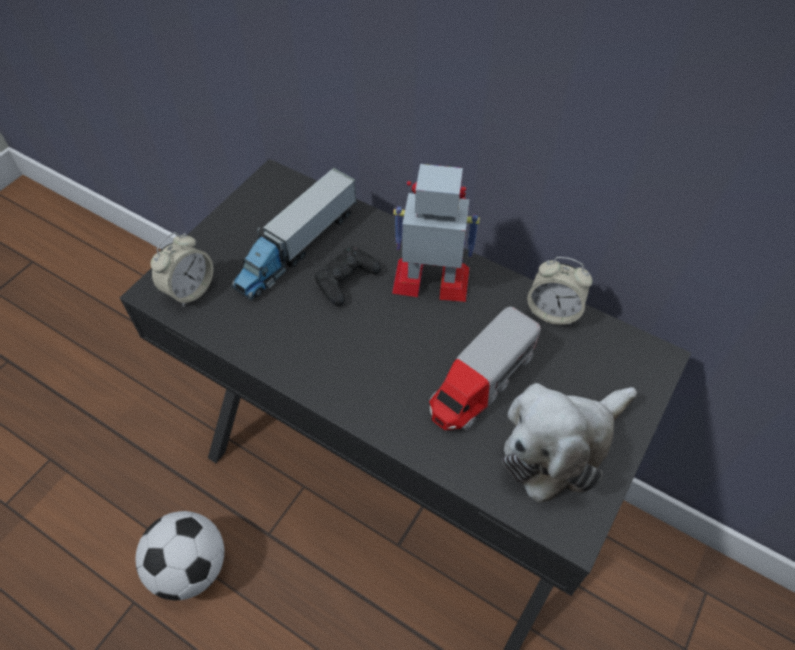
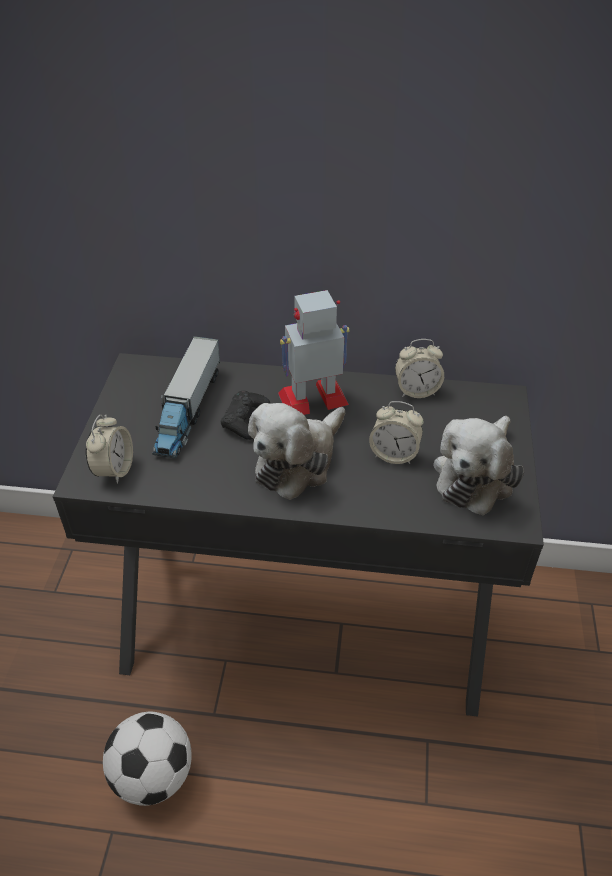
camera: 25 degrees left, 10 degrees down
(372, 350) = (298, 461): none -> plush toy
(480, 382) = (394, 454): toy truck -> alarm clock

